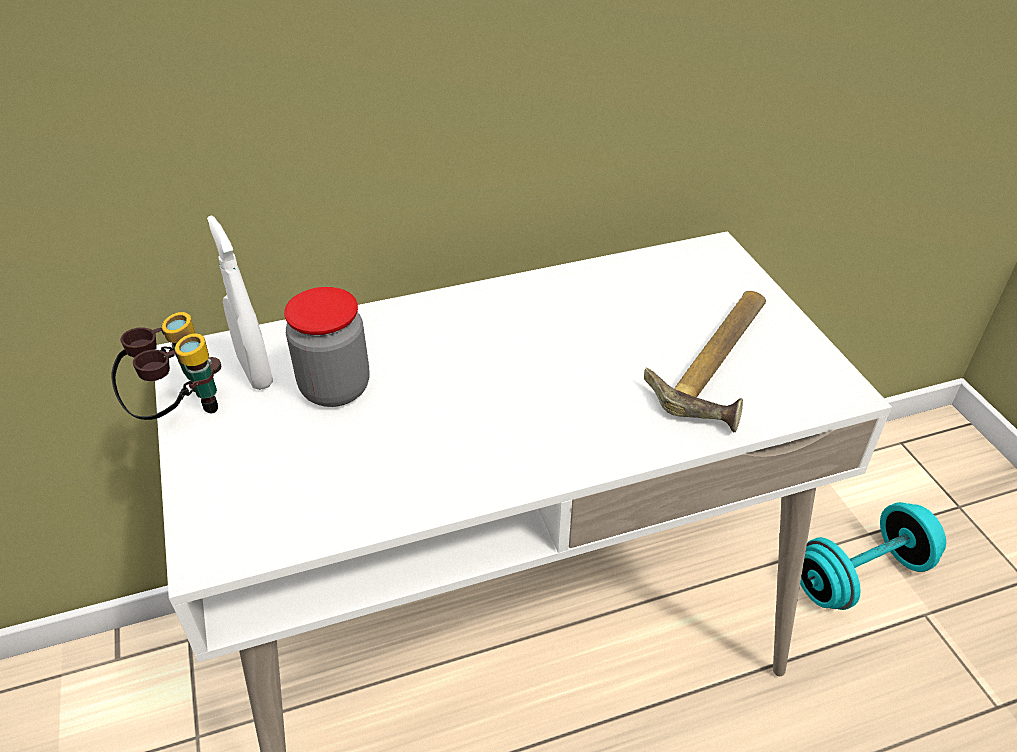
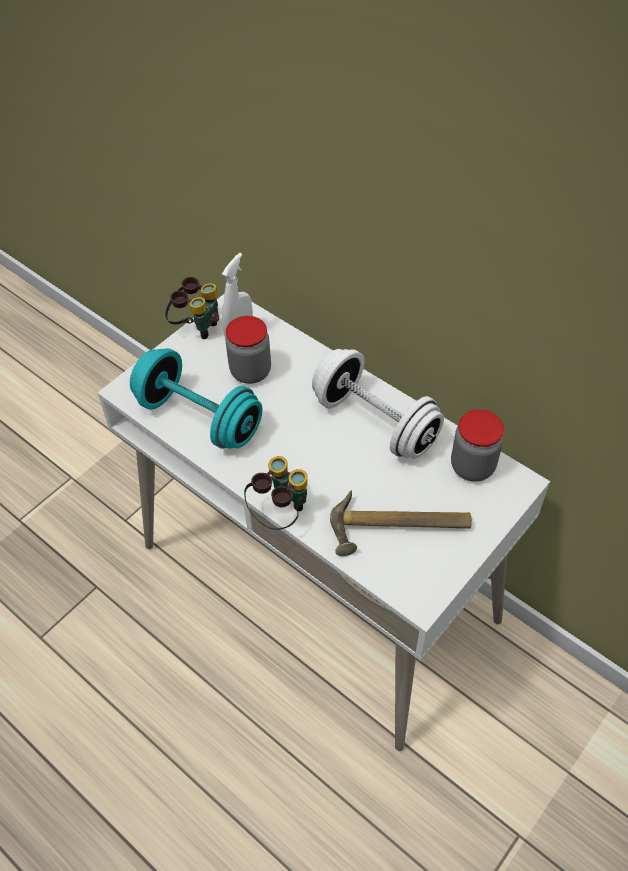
camera: 60 degrees right, 10 degrees up
(538, 314) = (375, 423): none -> white dumbbell
(620, 464) = (279, 513): none -> binoculars
(669, 271) = (472, 467): none -> jar
(861, 576) = (521, 778): turquoise dumbbell -> turquoise dumbbell (199, 418)

